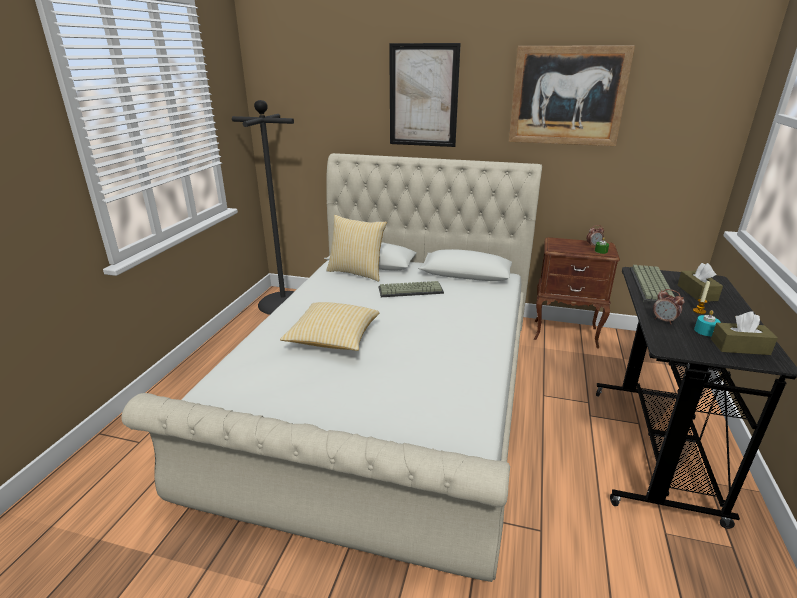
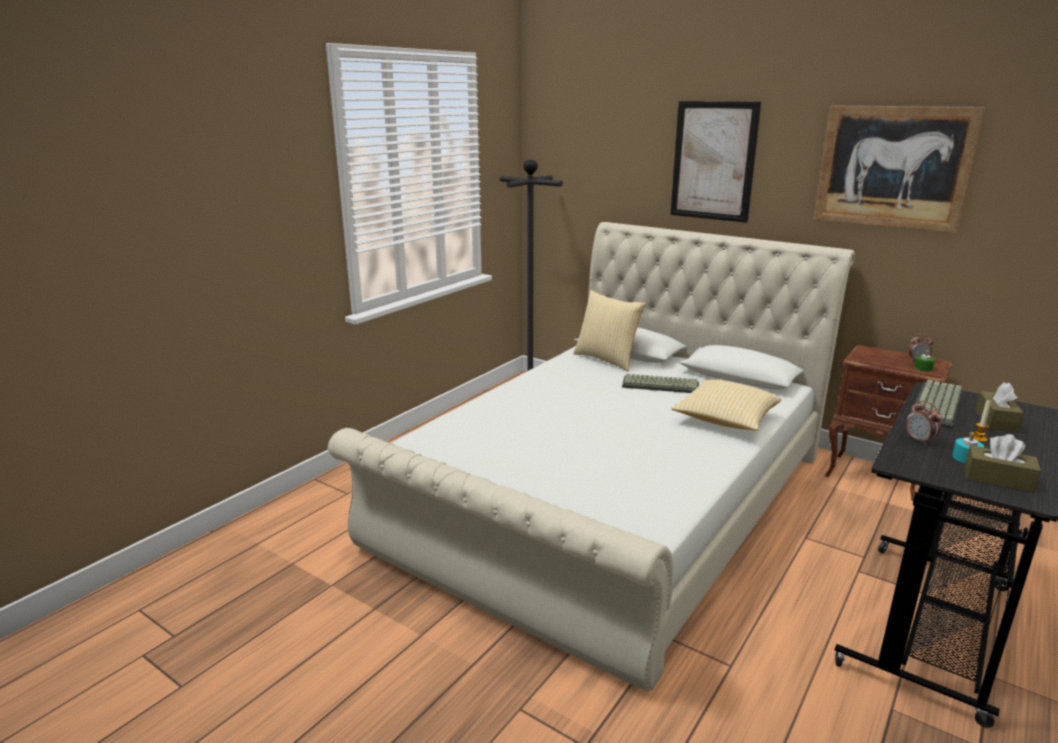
camera: 20 degrees right, 5 degrees down
(333, 339) = (549, 418): pillow -> pillow (725, 420)

